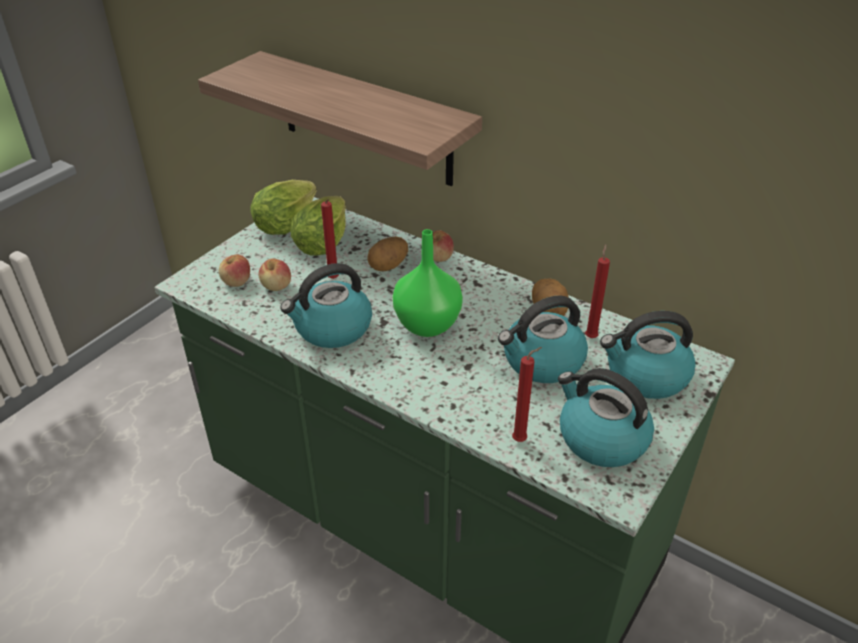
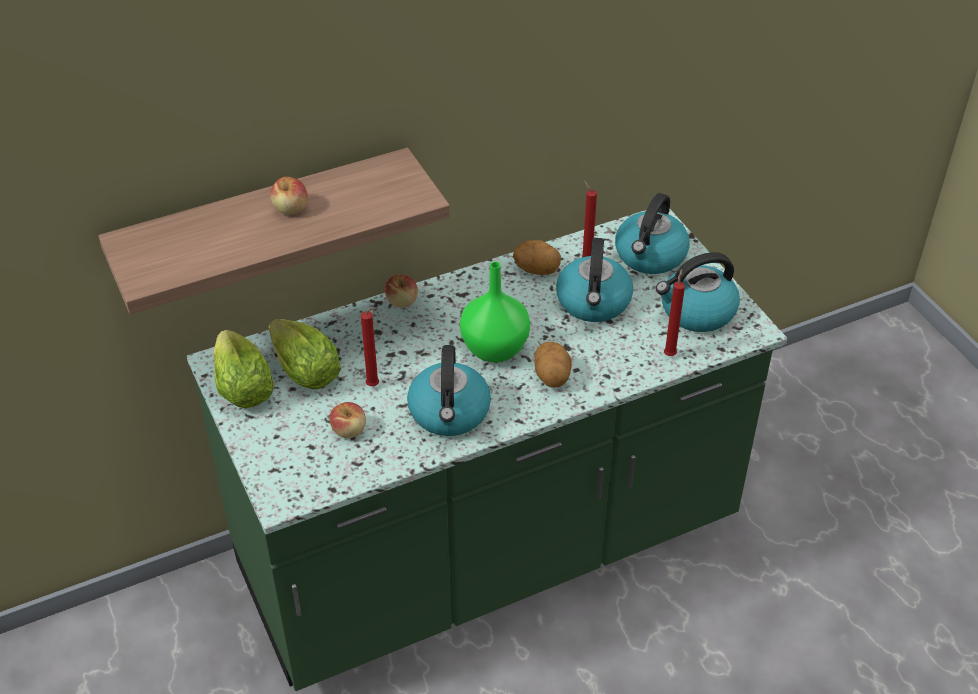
camera: 60 degrees left, 5 degrees up
(236, 281) = (315, 458): apple -> apple (291, 208)
(389, 266) = (387, 340): potato -> potato (552, 377)

